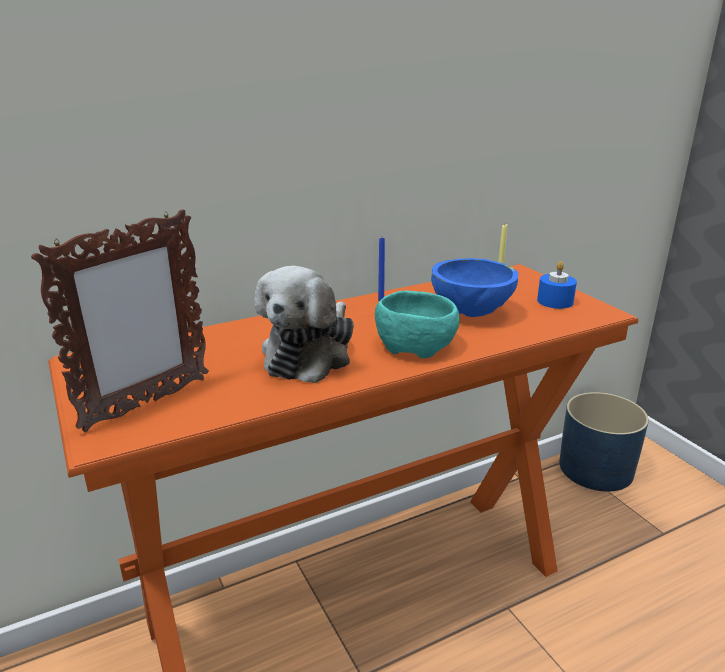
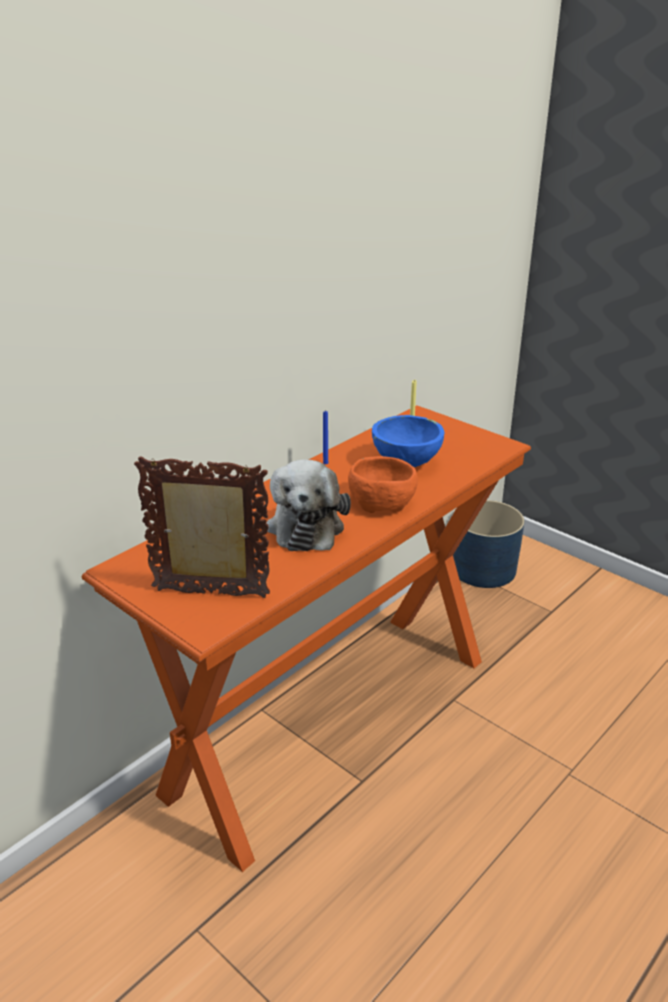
camera: 20 degrees left, 5 degrees up
(146, 404) = (211, 594): picture frame -> picture frame turned 105 degrees counterclockwise
(415, 344) = (381, 501): turquoise bowl -> orange bowl
(555, 301) = (464, 440): blue candle -> none

